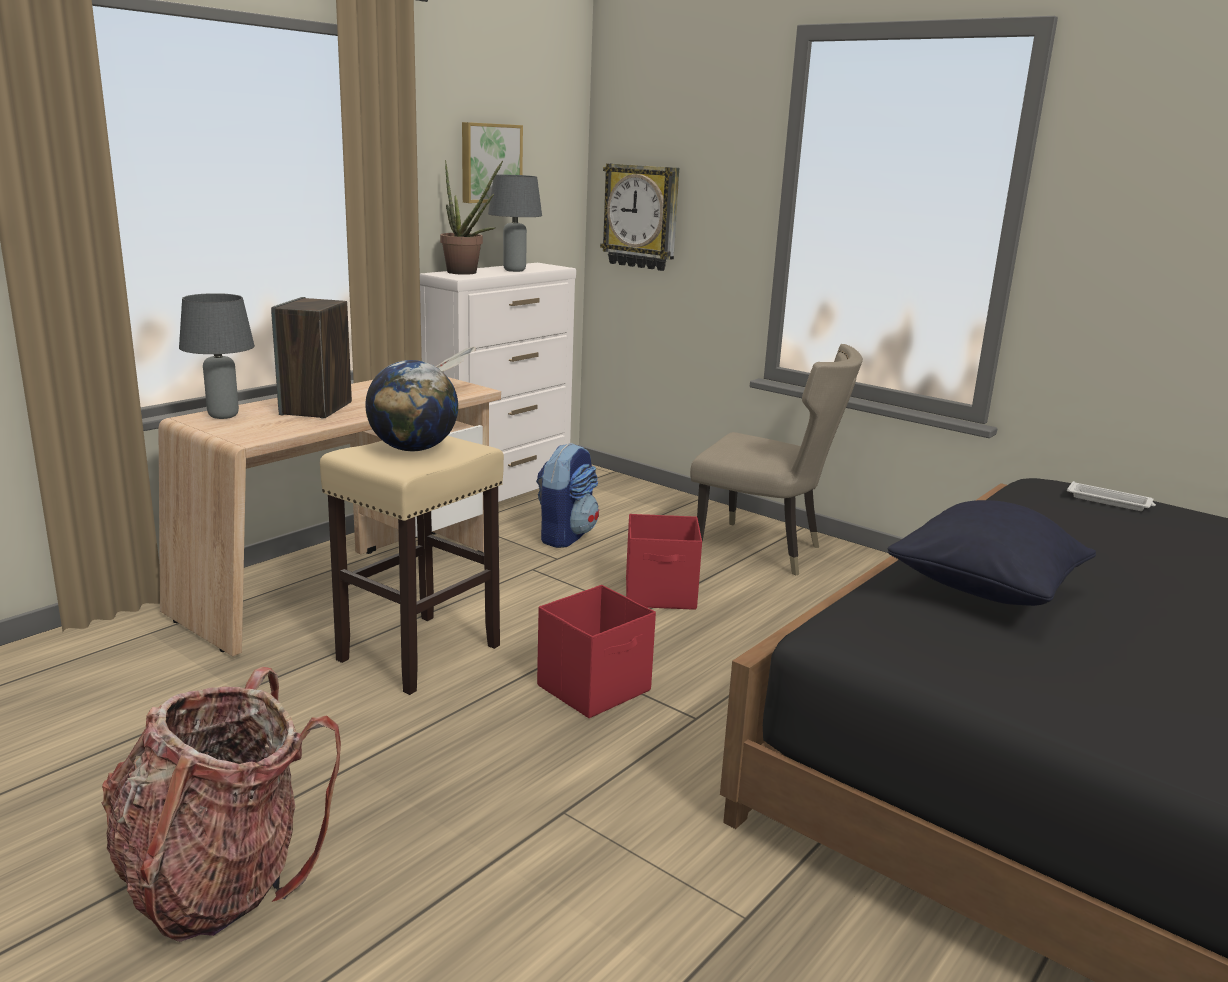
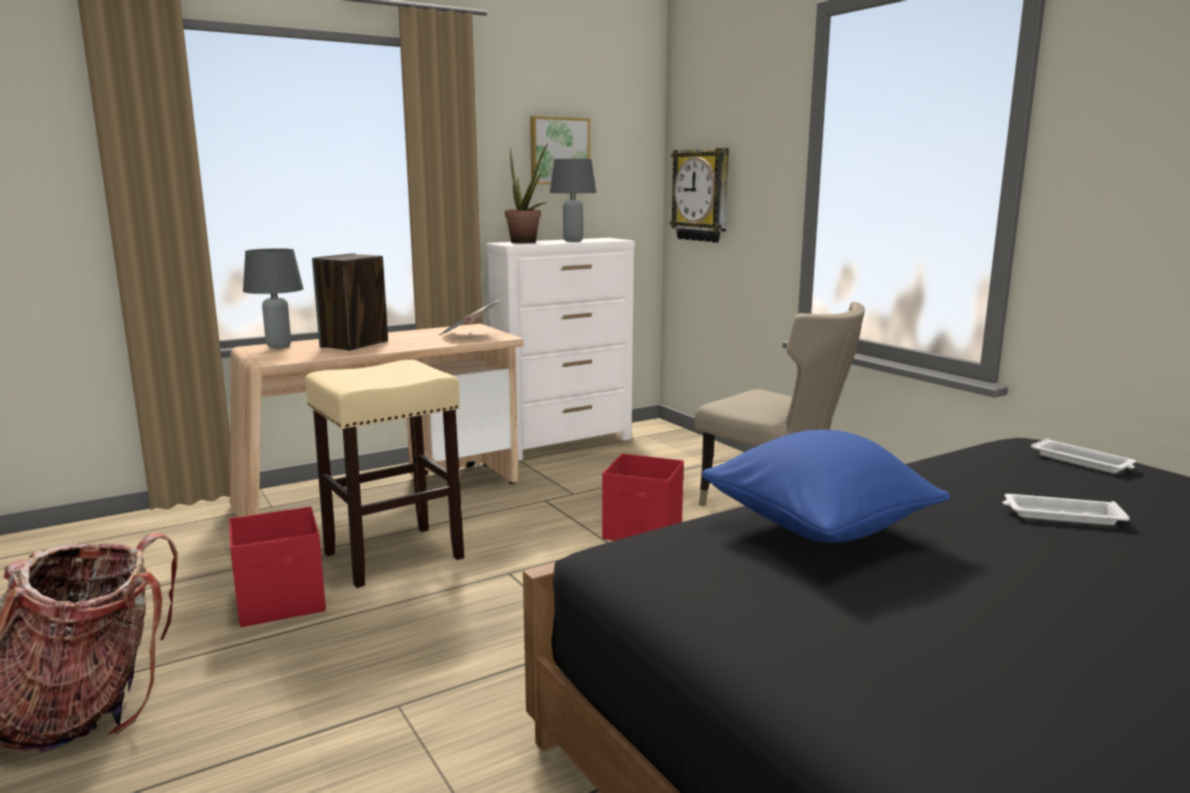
camera: 20 degrees right, 5 degrees down
(413, 449) = (383, 373): globe -> none
(565, 536) = (596, 476): backpack -> none
(595, 688) = (516, 603): red storage box -> red storage box (282, 602)
(984, 592) = (817, 531): black pillow -> blue pillow
(1142, 556) = (1060, 515): none -> white tray

